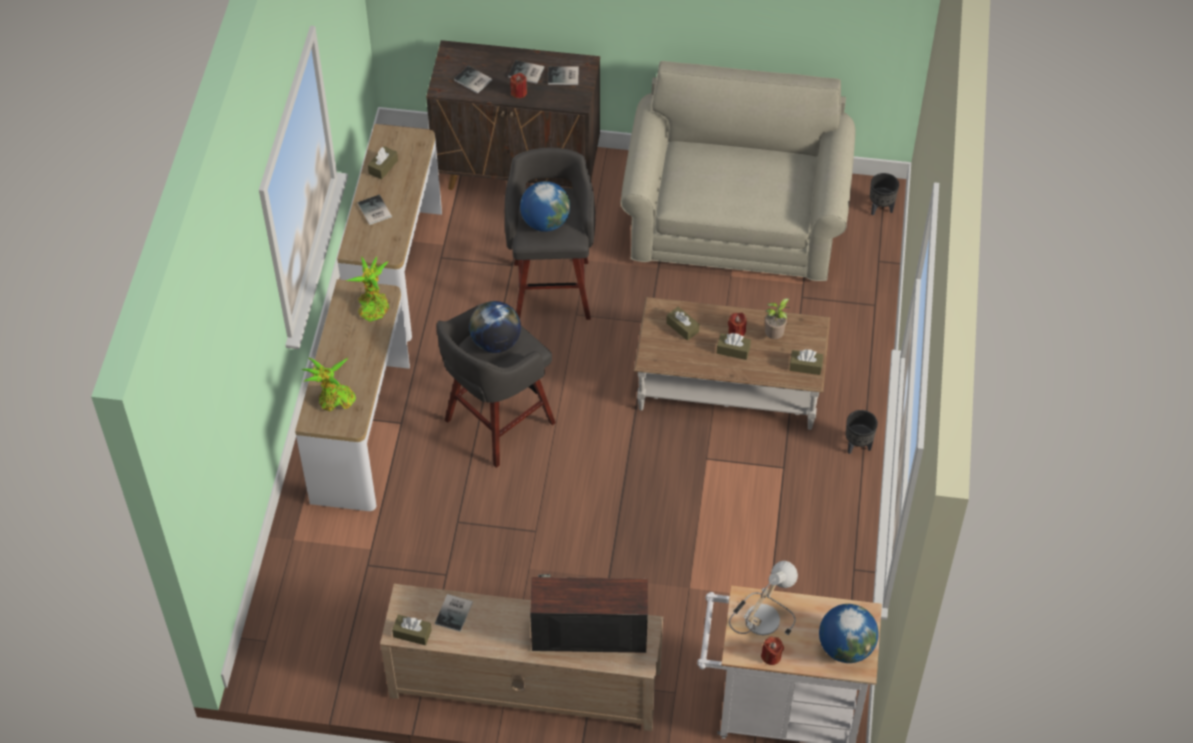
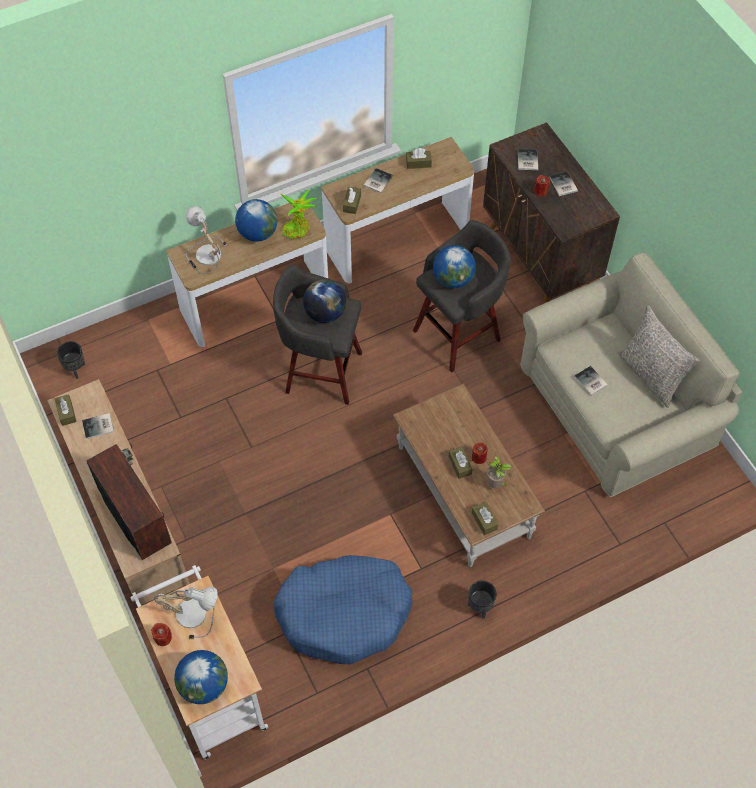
camera: 55 degrees right, 5 degrees up
(334, 400) = (205, 255): potted plant -> table lamp
(347, 342) = (258, 233): none -> globe
(564, 76) = (580, 207): book -> book (590, 382)
(682, 327) = (454, 421): brown tissue box -> brown tissue box (352, 203)
(761, 154) = (651, 375): none -> grey pillow
(783, 555) = (344, 613): none -> blue dog bed
(880, 209) = (715, 495): black planter -> black planter (75, 369)

